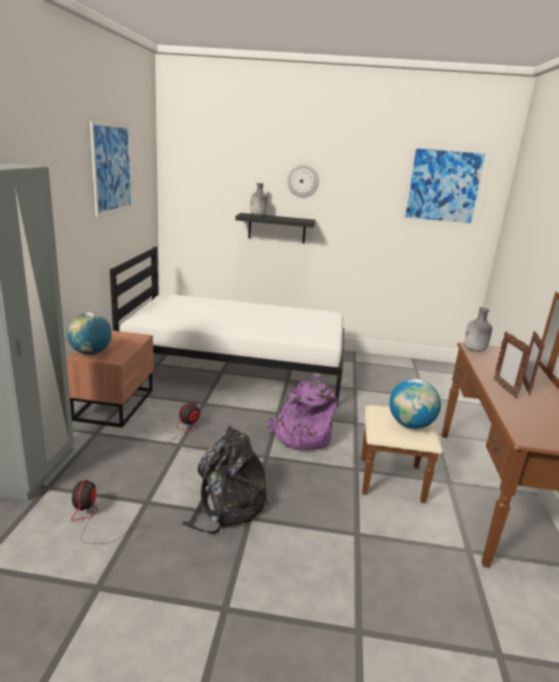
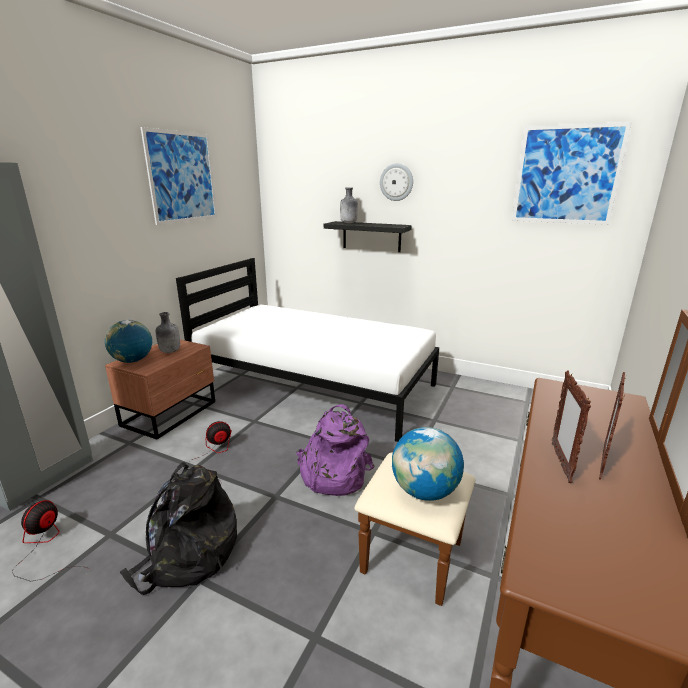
camera: 20 degrees right, 0 degrees up
(474, 350) = (553, 391): grey bottle -> grey bottle (170, 351)

